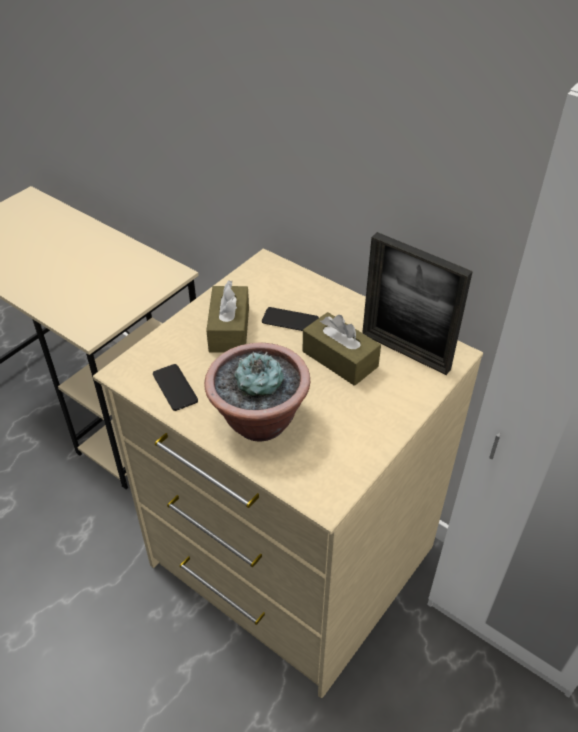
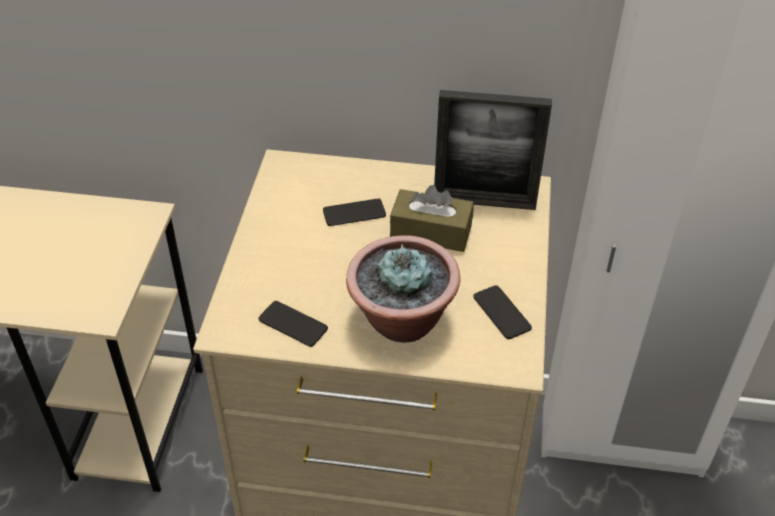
camera: 30 degrees left, 0 degrees up
(229, 329) = (300, 245): brown tissue box -> none
(347, 449) = (501, 312): none -> phone

